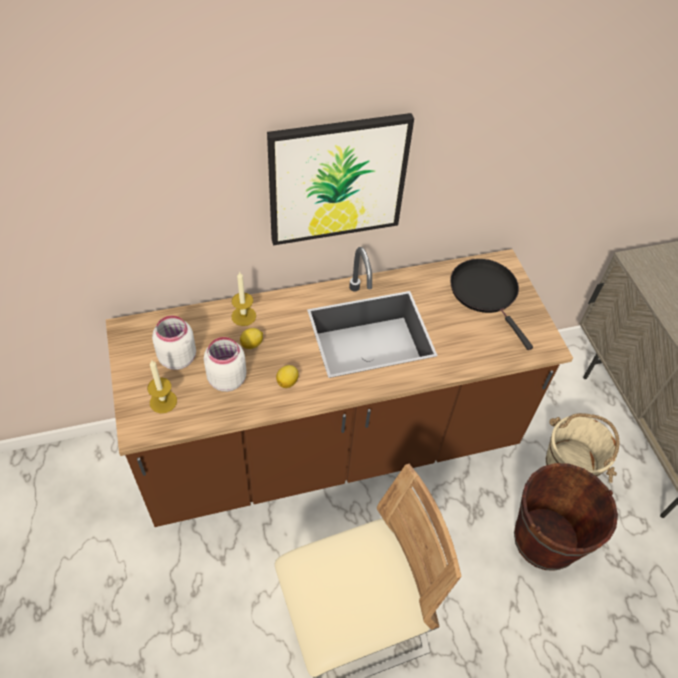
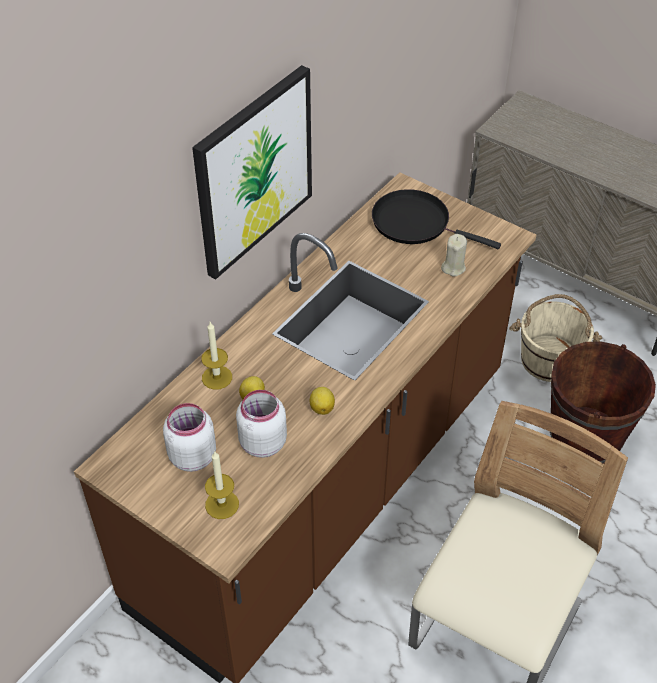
camera: 35 degrees left, 5 degrees down
(480, 343) = (453, 268): none -> beige candle

